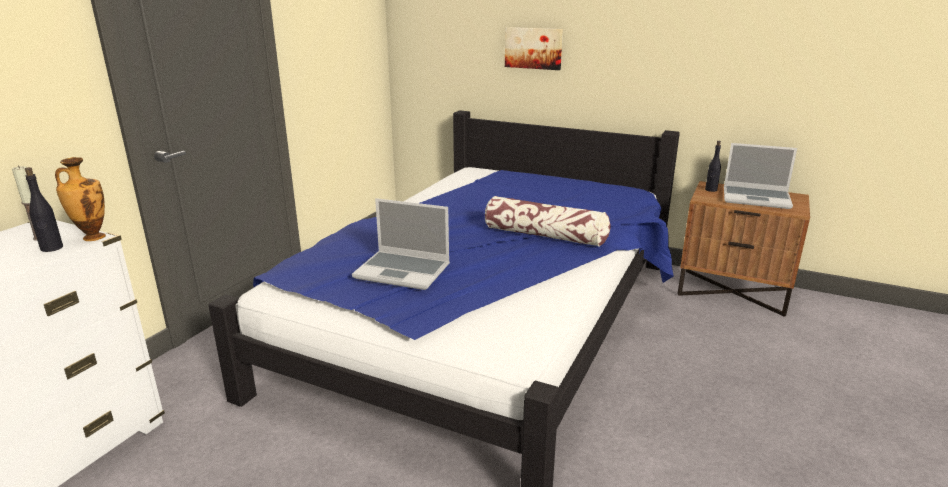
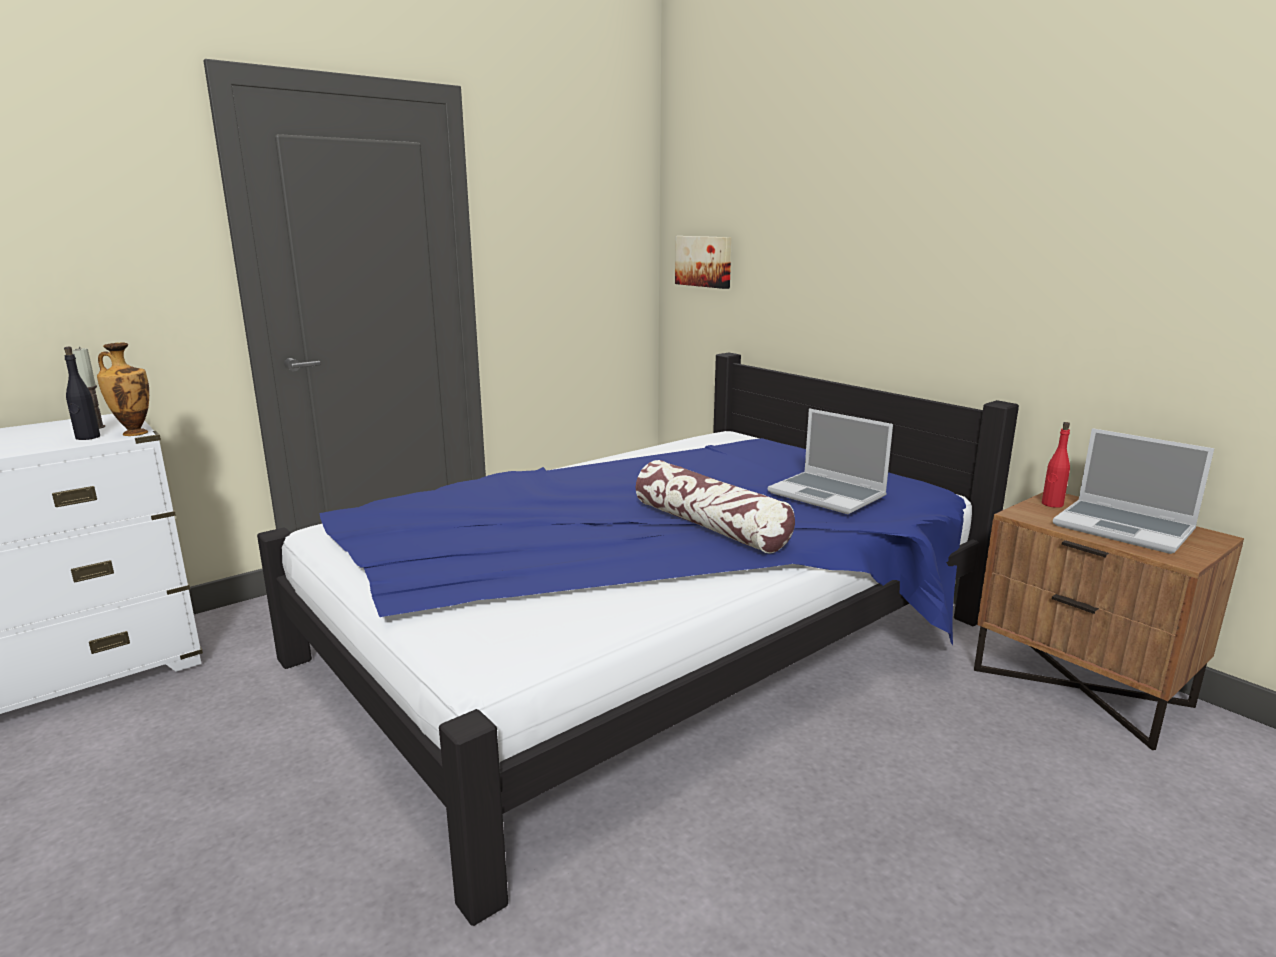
camera: 25 degrees right, 5 degrees down
(404, 271) = (470, 535): laptop -> laptop (828, 495)
(533, 48) = (822, 268): picture -> picture (704, 261)
(711, 190) = (1052, 504): black bottle -> red bottle

